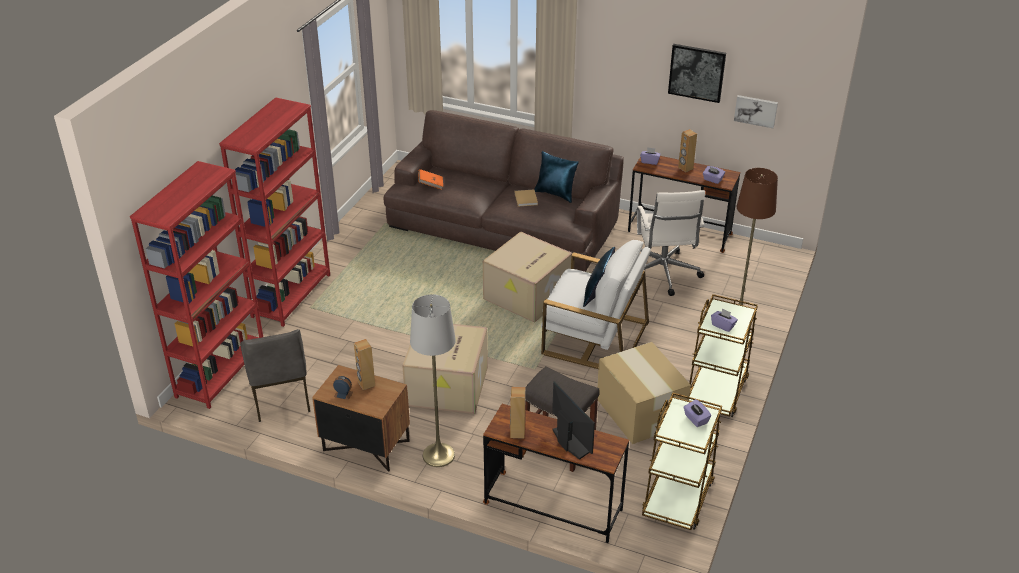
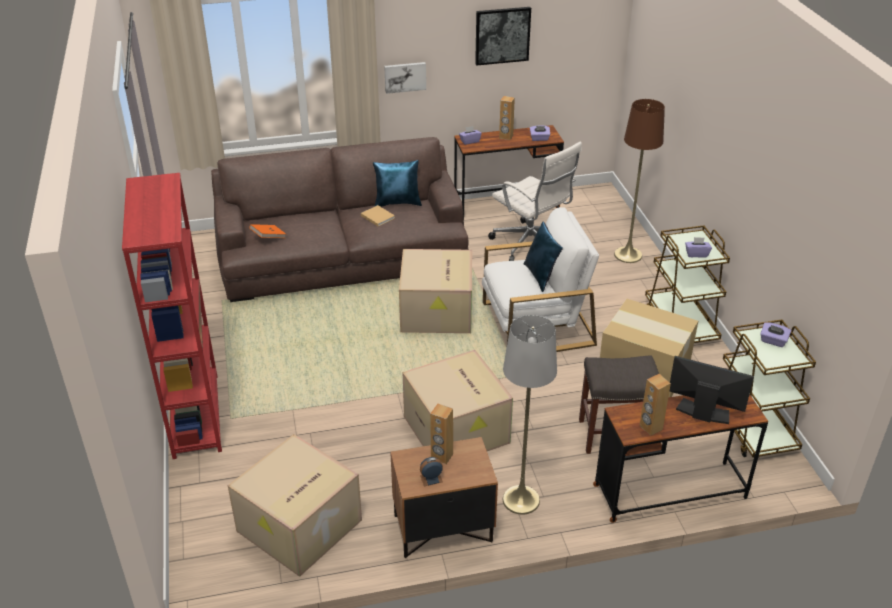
camera: 35 degrees left, 0 degrees up
(221, 371) = (200, 534): red bookcase -> none
(280, 397) = (299, 527): grey chair -> cardboard box
(756, 110) = (562, 58): picture -> picture (405, 77)

